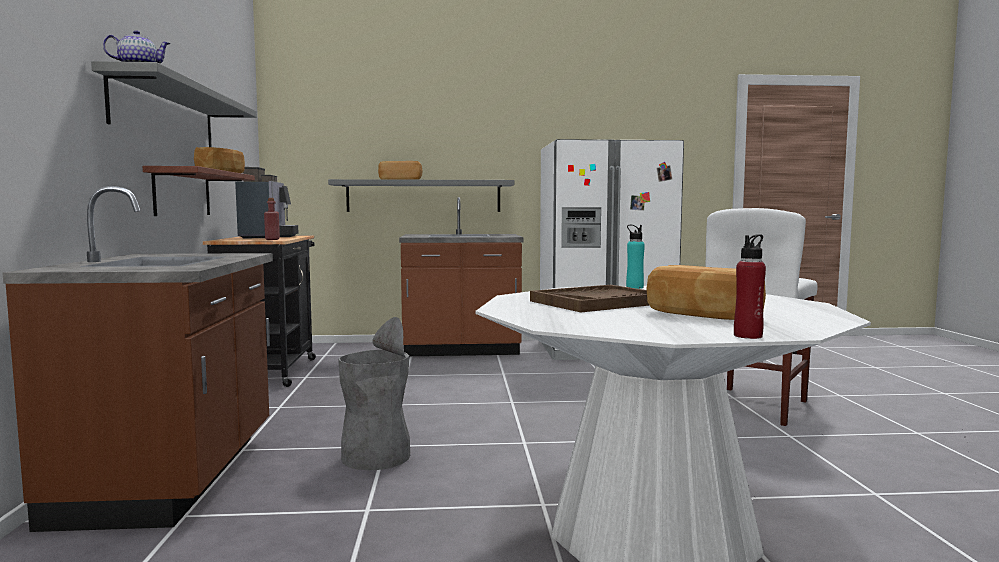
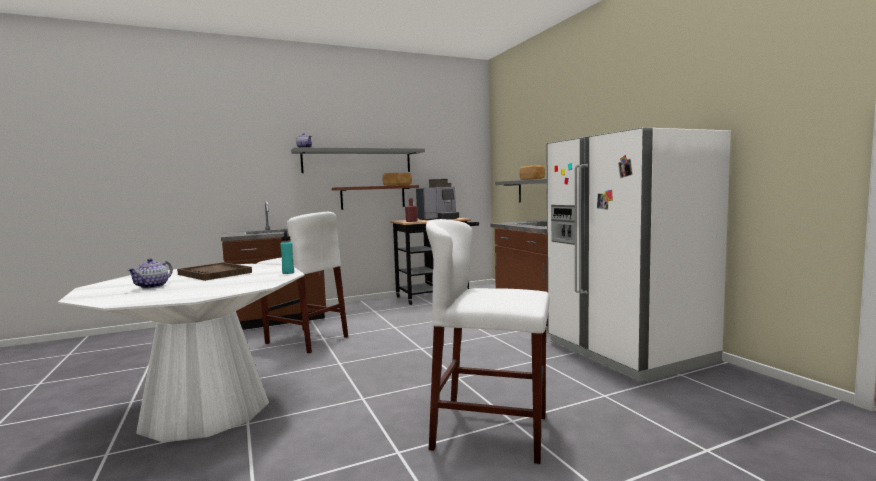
camera: 70 degrees right, 0 degrees up
(376, 457) = (306, 340): grey trash can -> white stool
(702, 315) = (153, 286): bread -> teapot
(748, 336) = (81, 293): red bottle -> none

